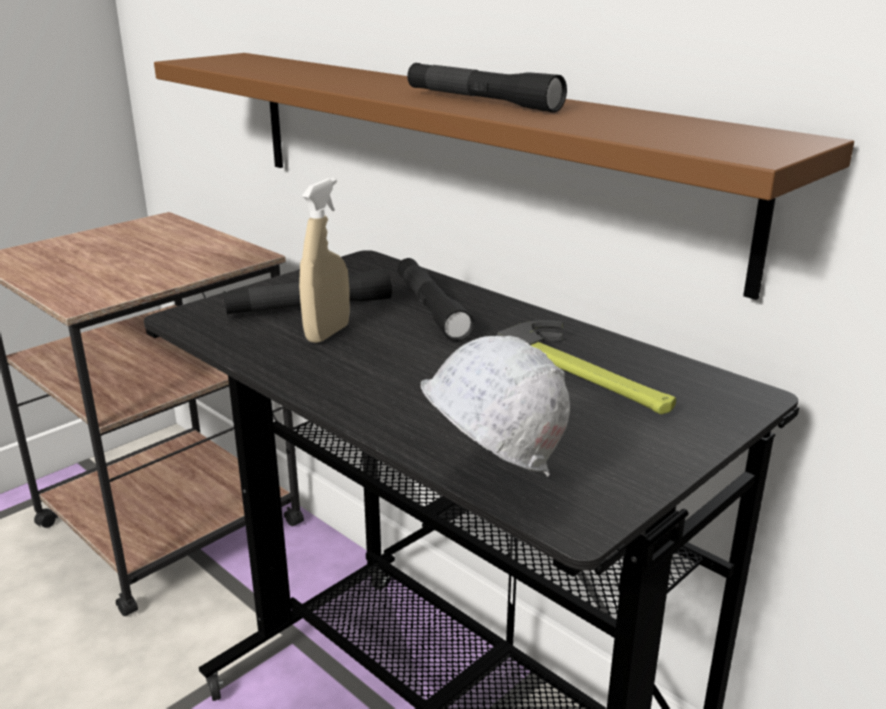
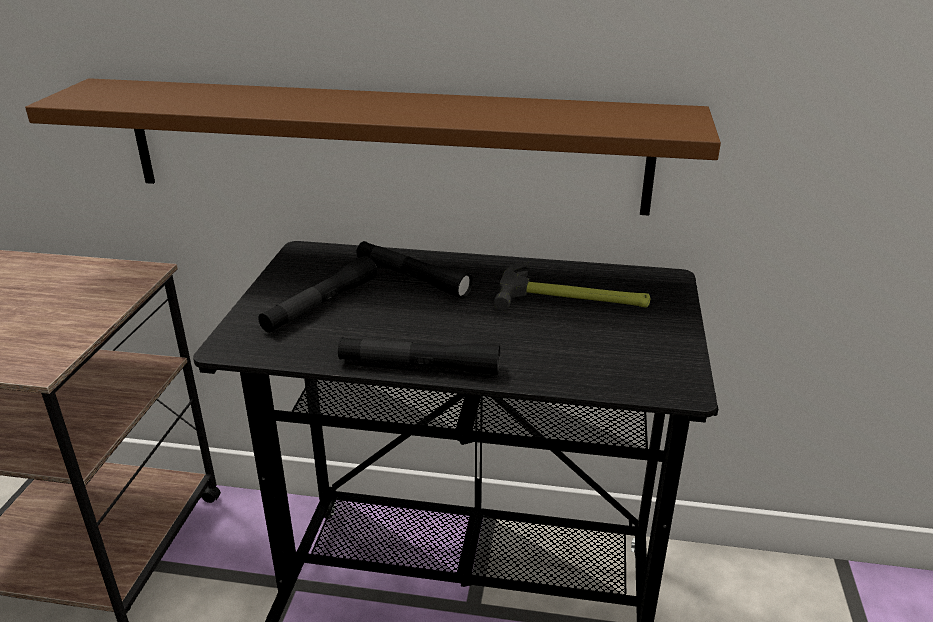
camera: 35 degrees left, 5 degrees up
(327, 333) = (367, 322): beige spray bottle -> none
(481, 101) = (439, 110): black flashlight -> black flashlight (419, 366)
(489, 484) = (614, 387): white hard hat -> none

